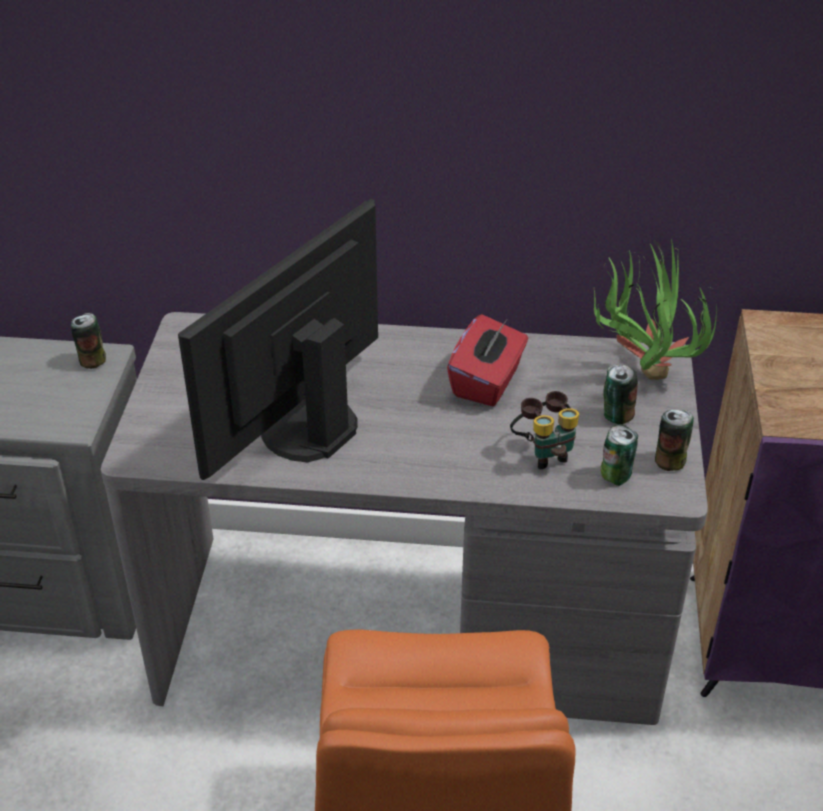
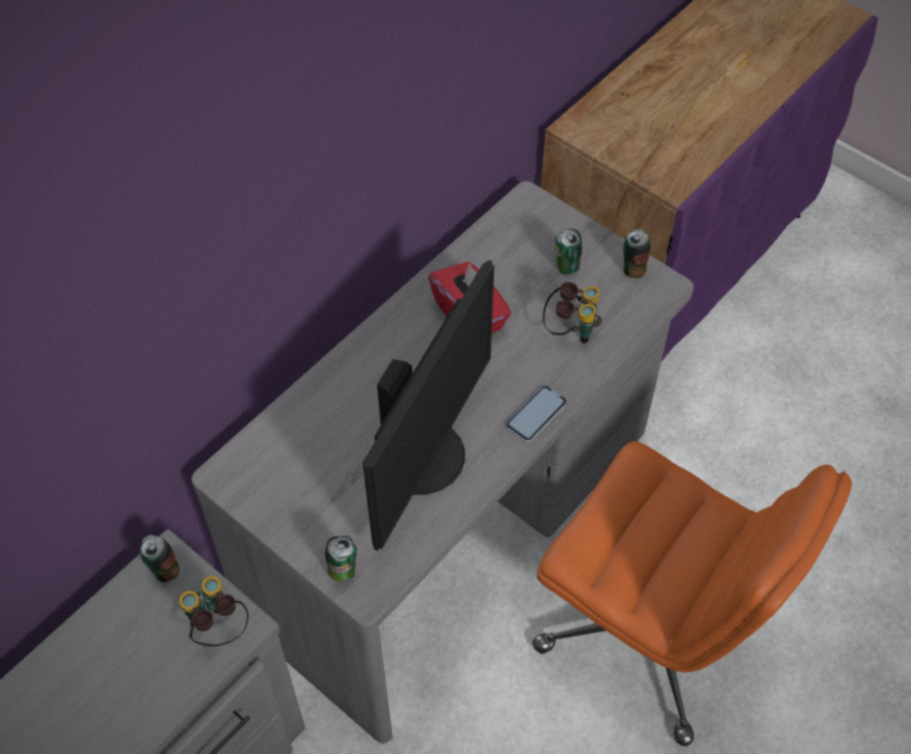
camera: 55 degrees left, 15 degrees up
(60, 414) = (218, 628): none -> binoculars
(304, 426) = (425, 457): monitor -> monitor turned 135 degrees counterclockwise
(420, 474) = (536, 414): none -> phone
(615, 477) = (624, 307): can -> can (343, 571)
(640, 372) = (533, 224): potted plant -> none

